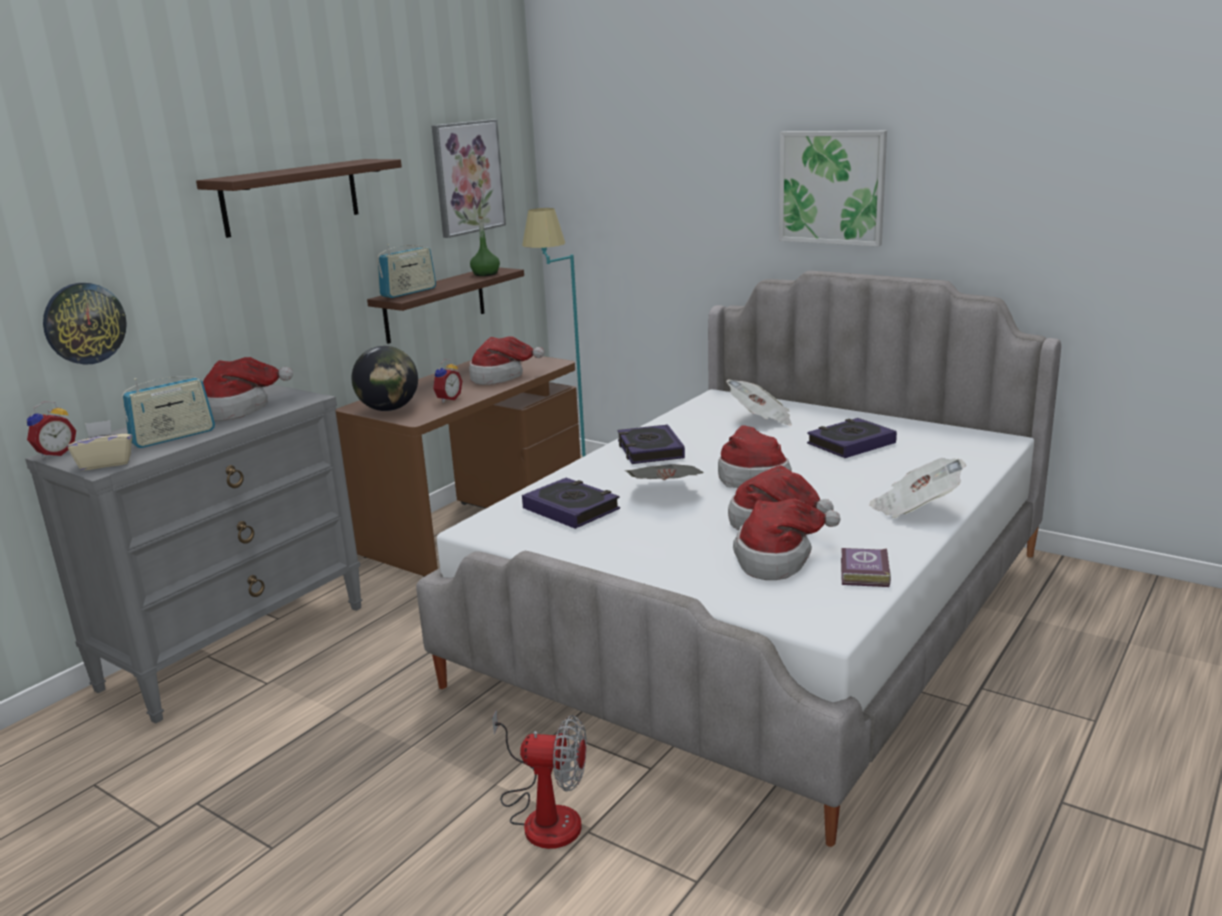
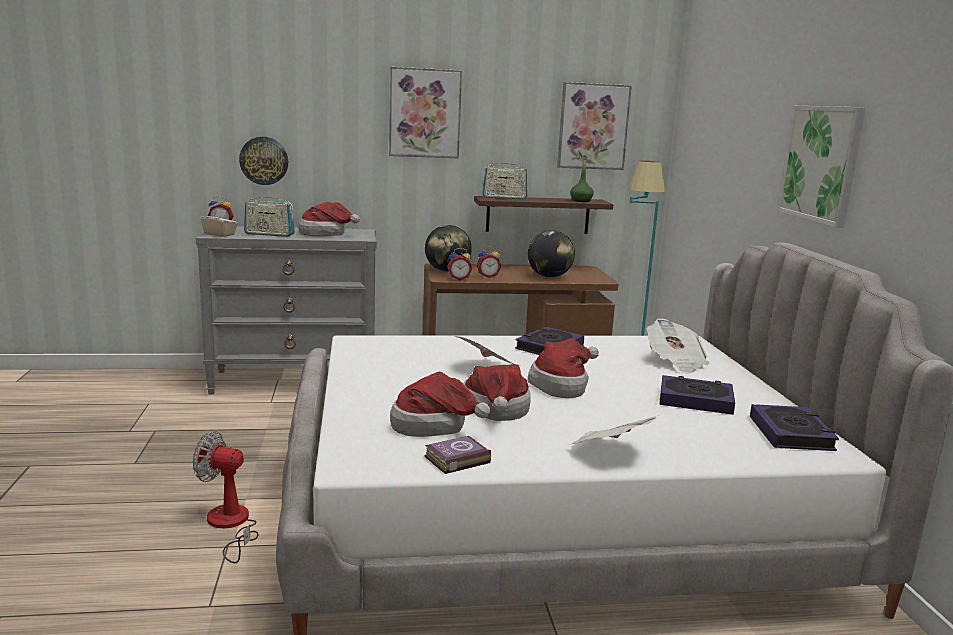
camera: 45 degrees right, 5 degrees down
(291, 197) = (424, 113): shelf -> picture
(430, 413) = (458, 279): none -> alarm clock
(500, 376) = (549, 276): hat -> globe
(543, 814) = (230, 525): fan -> fan turned 135 degrees clockwise
(571, 509) = (418, 353): book -> book (791, 434)

